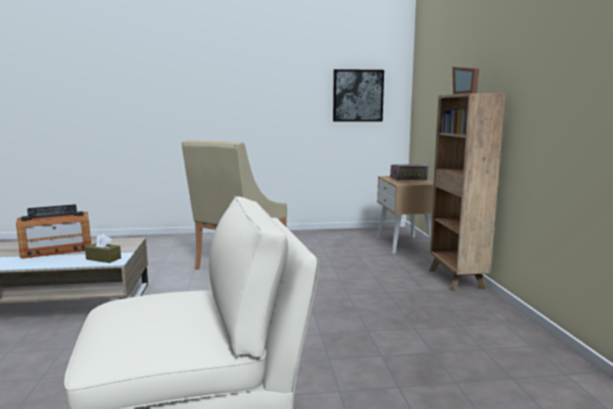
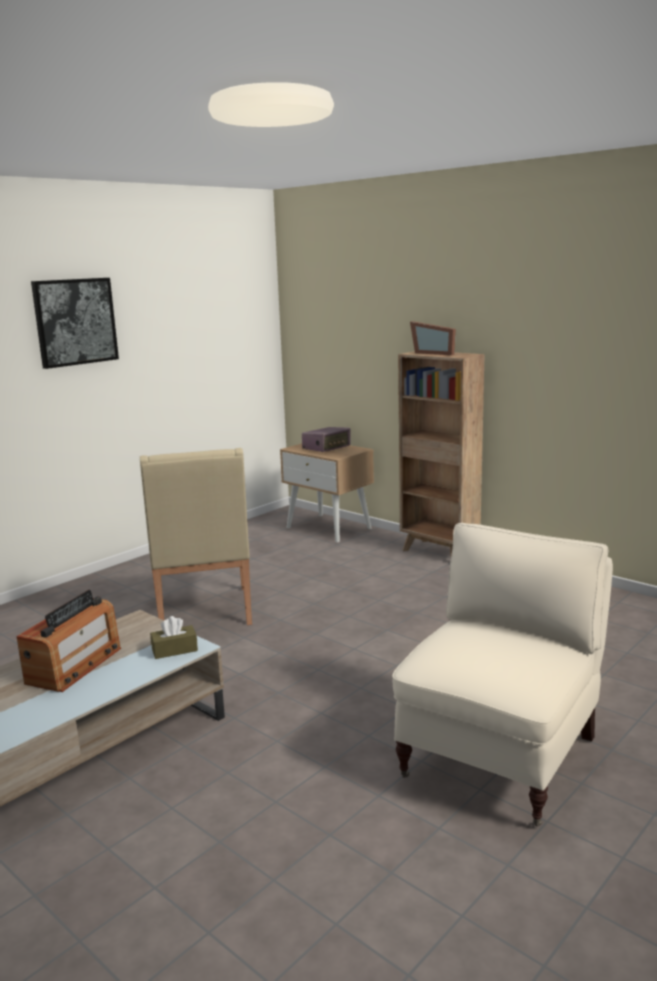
camera: 40 degrees left, 5 degrees up
(357, 95) = (226, 343): picture -> picture (75, 322)

